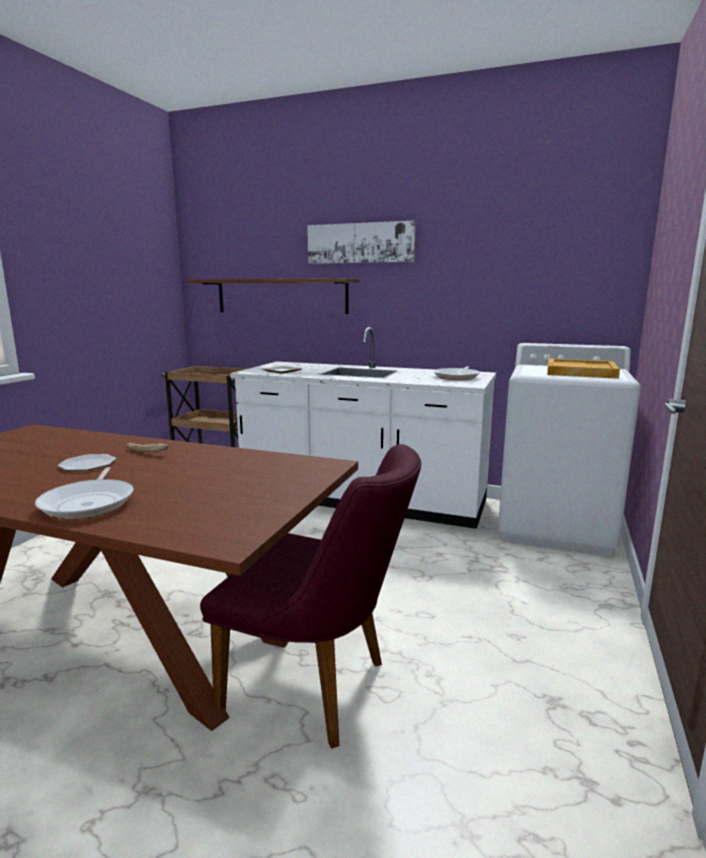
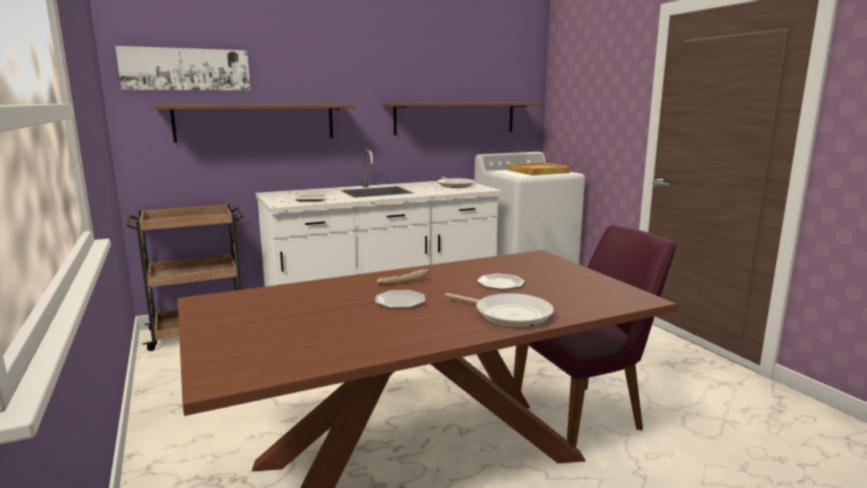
camera: 45 degrees left, 0 degrees up
(192, 477) = (500, 283): none -> plate
(360, 243) = (342, 70): picture -> picture (186, 69)
(495, 295) = (455, 118): none -> brown shelf

